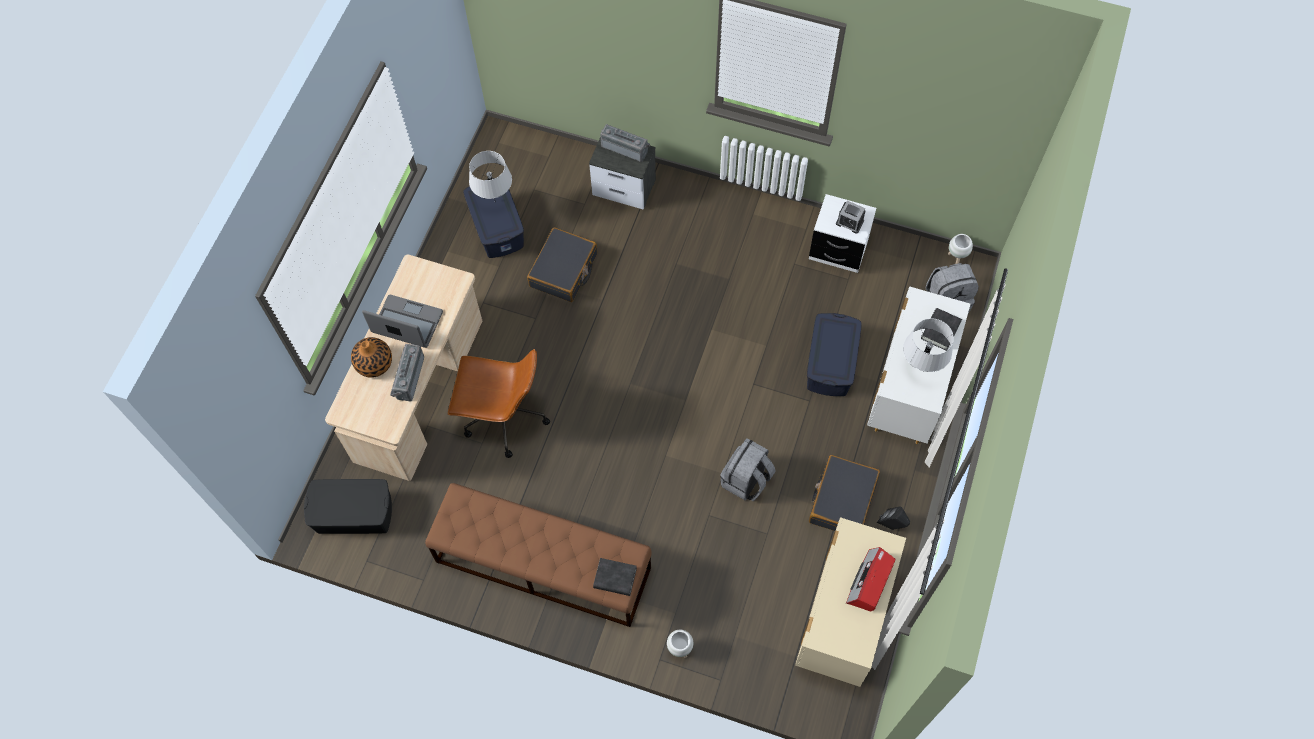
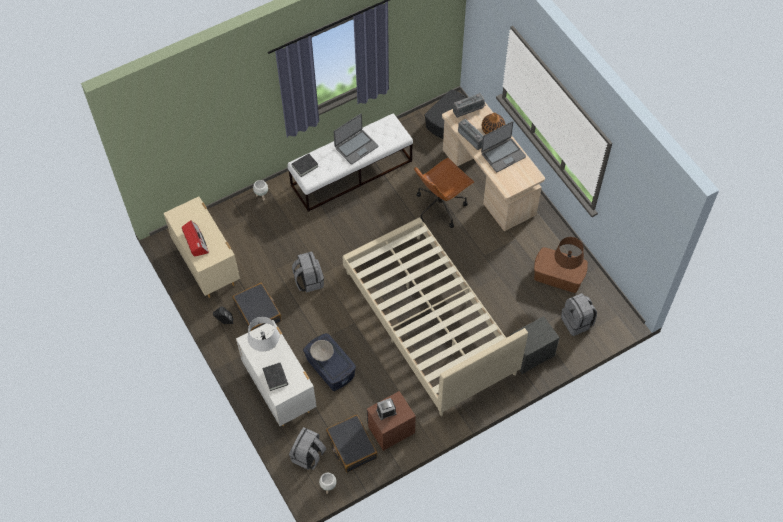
camera: 130 degrees right, 5 degrees down
(495, 201) = (565, 270): grey table lamp -> brown table lamp
(497, 227) = (558, 276): blue storage box -> brown storage box
(526, 539) = (356, 147): none -> laptop
(542, 172) = (577, 322): none -> grey backpack
(542, 565) = (352, 173): brown bench -> white bench
(564, 270) = (502, 288): black suitcase -> black suitcase (351, 446)
(625, 147) = (538, 341): radio -> radio (468, 111)
(678, 309) = (429, 323): none -> beige bed
(836, 360) = (322, 353): none -> grey bowl
(838, 250) = (391, 429): white nightstand -> brown nightstand

